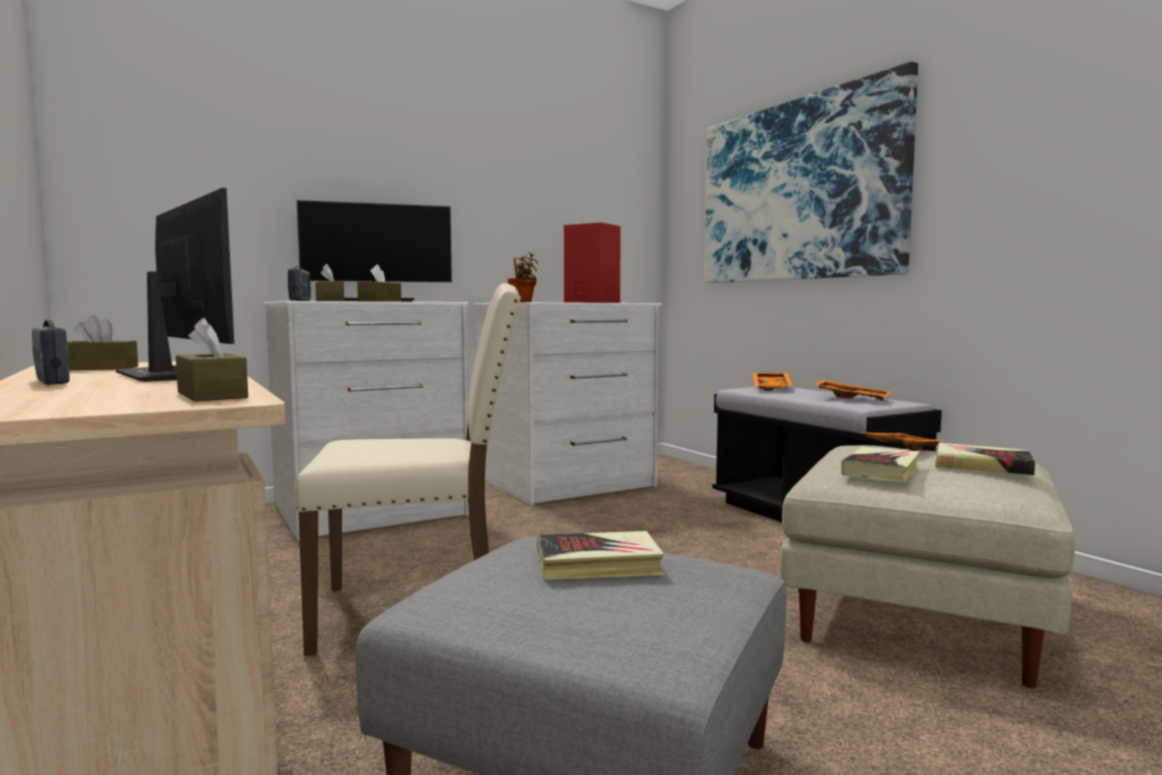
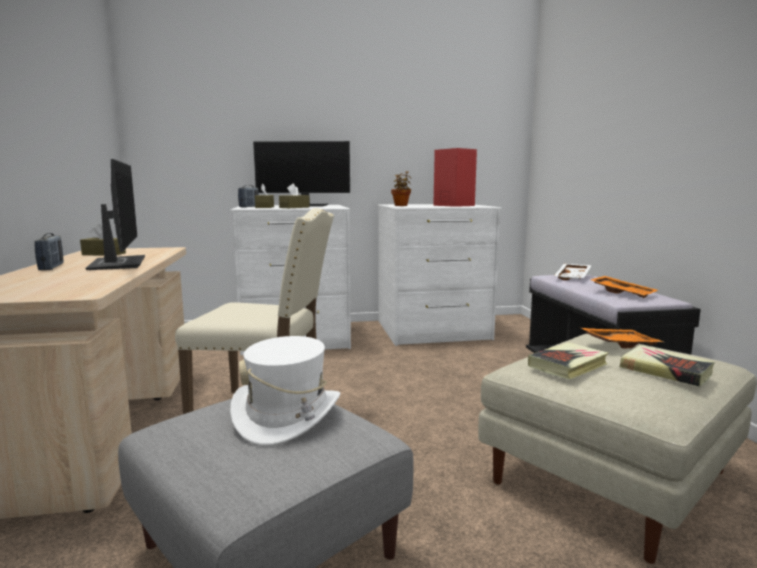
camera: 20 degrees right, 5 degrees up
(212, 395) = (84, 287): brown tissue box -> none
(599, 564) = (287, 416): book -> white hat
(773, 388) = (573, 277): orange tray -> white tray
(797, 191) = (615, 118): picture -> none

